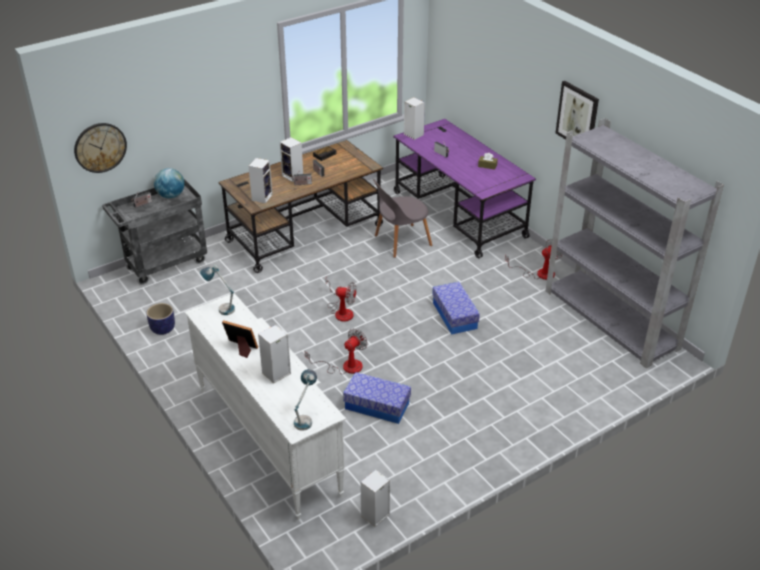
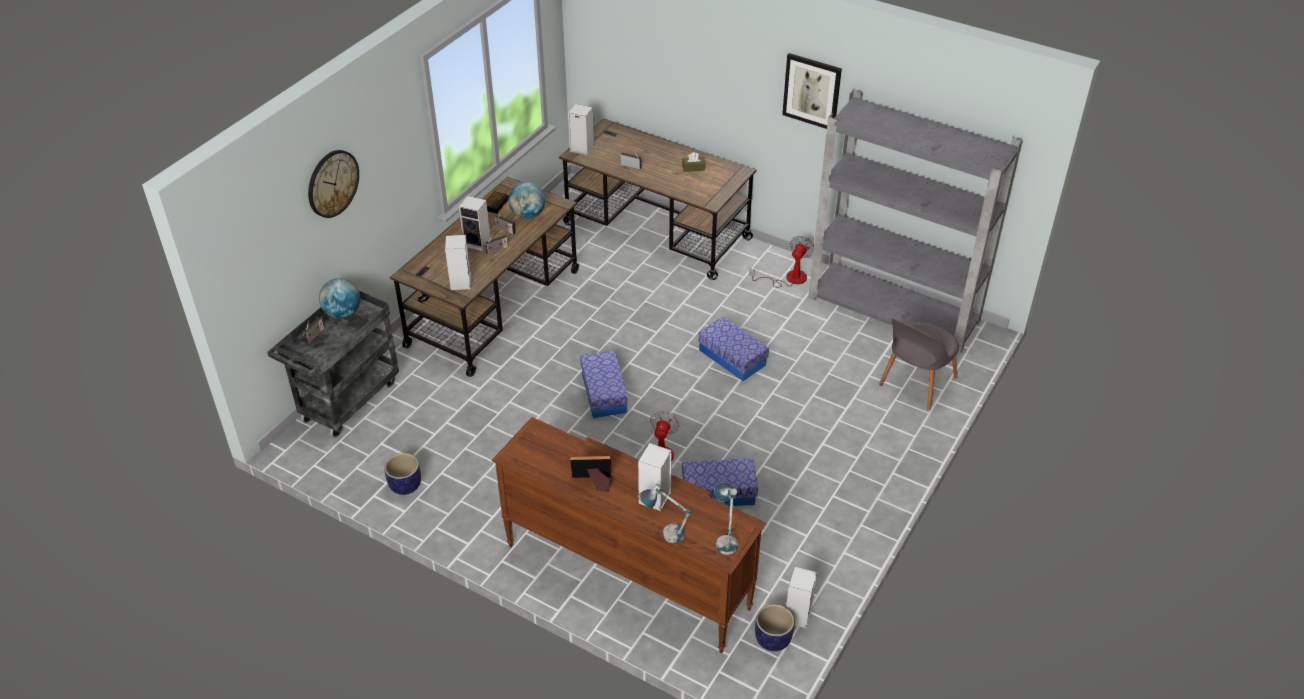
camera: 25 degrees left, 5 degrees up
(100, 147) = (256, 280): wall clock -> wall clock (332, 183)
(221, 307) = (531, 440): table lamp -> table lamp (664, 533)
(269, 440) = (628, 575): white cabinet -> brown cabinet
(341, 167) = (528, 215): none -> globe
(341, 311) = (603, 393): fan -> storage box
(343, 525) = (772, 640): none -> planter
(400, 241) = (613, 285): grey chair -> grey chair (916, 383)
(458, 214) = (656, 231): purple desk -> brown desk

